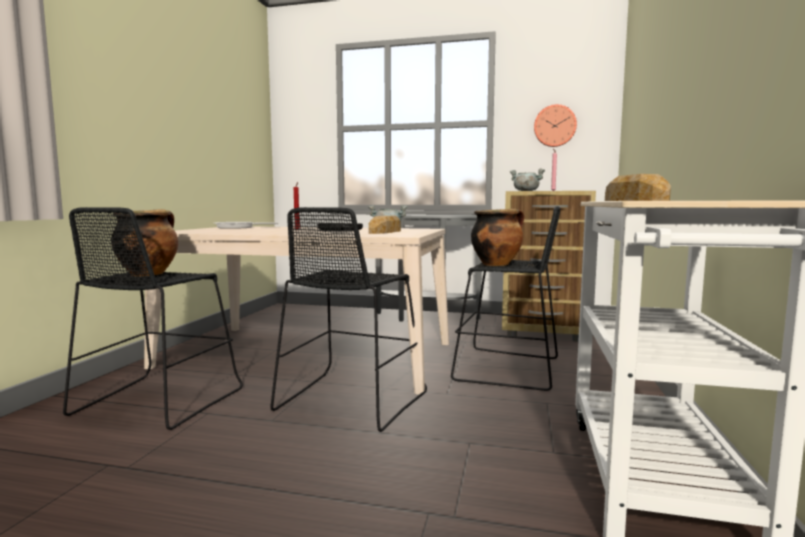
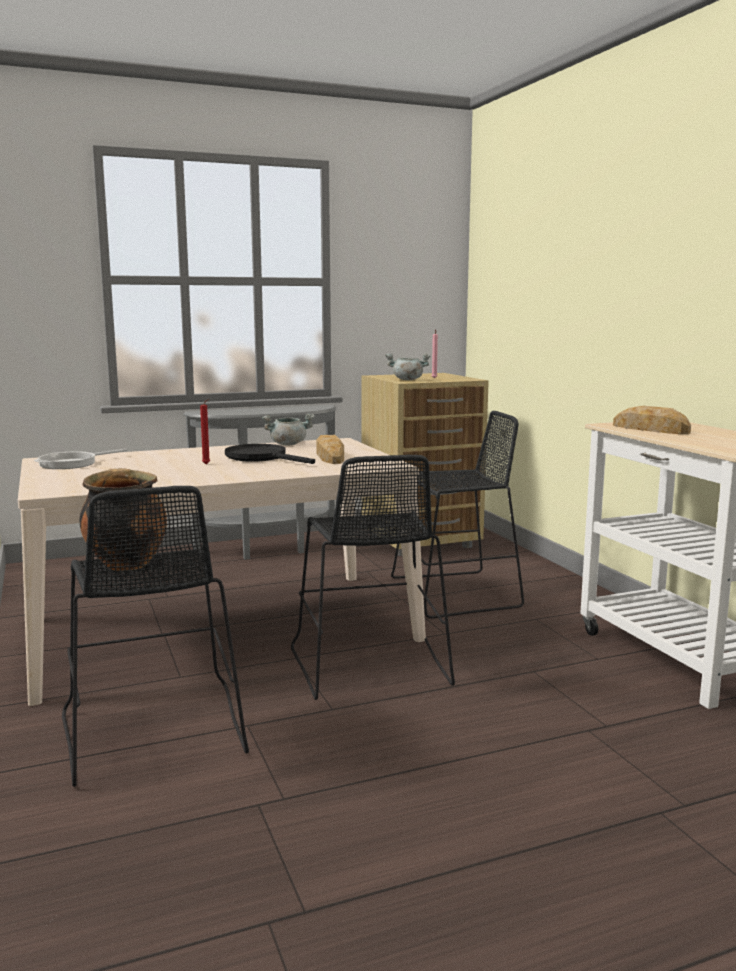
camera: 35 degrees left, 5 degrees up
(496, 264) = (449, 481): cooking pot -> none
(554, 126) = (401, 289): wall clock -> none

